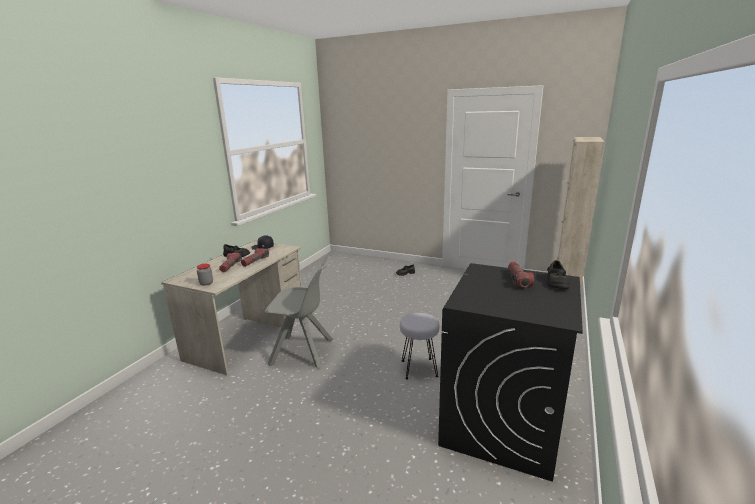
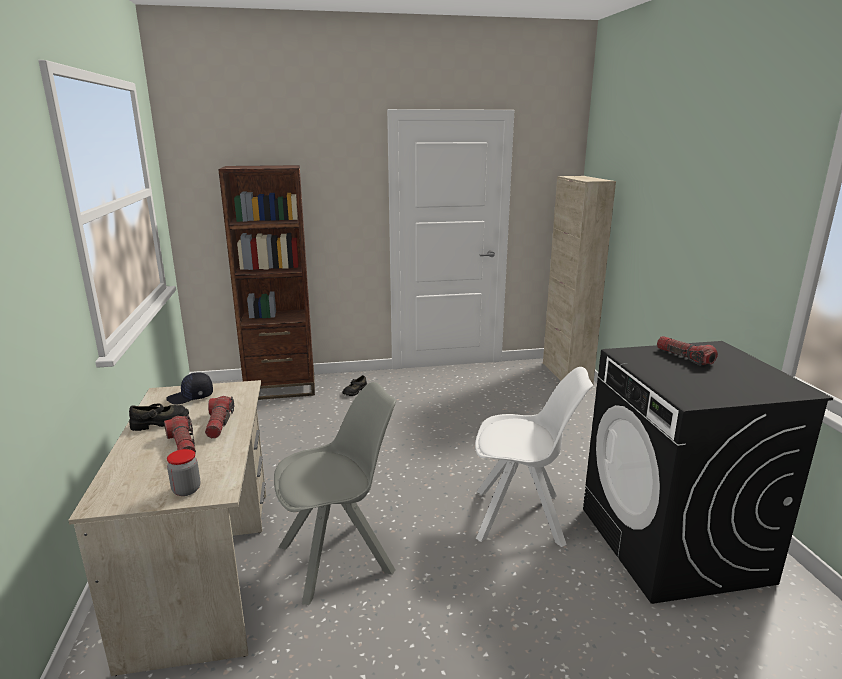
camera: 35 degrees left, 0 degrees up
(368, 263) = (281, 388): none -> brown bookcase
(419, 369) = (522, 517): grey stool -> white chair
(556, 282) = (718, 352): black shoe -> none

